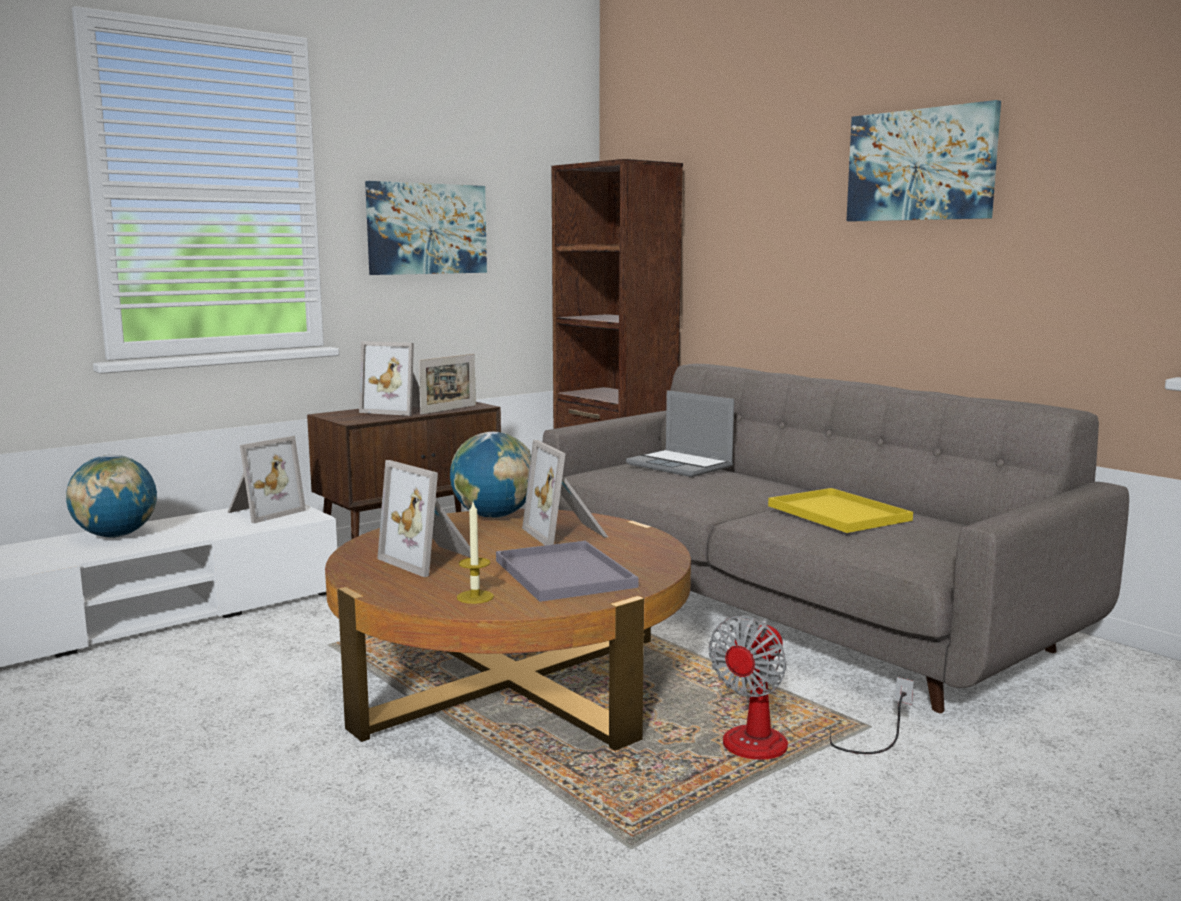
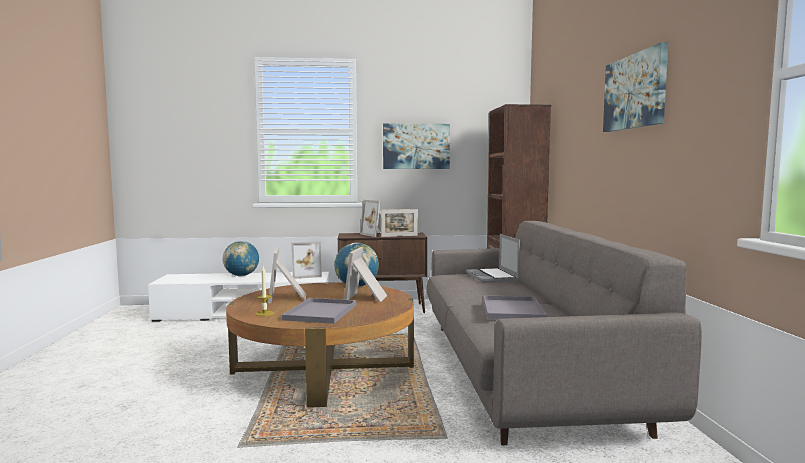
camera: 35 degrees right, 5 degrees down
(780, 745) = (383, 430): fan -> none
(835, 512) = (511, 309): yellow tray -> grey tray

